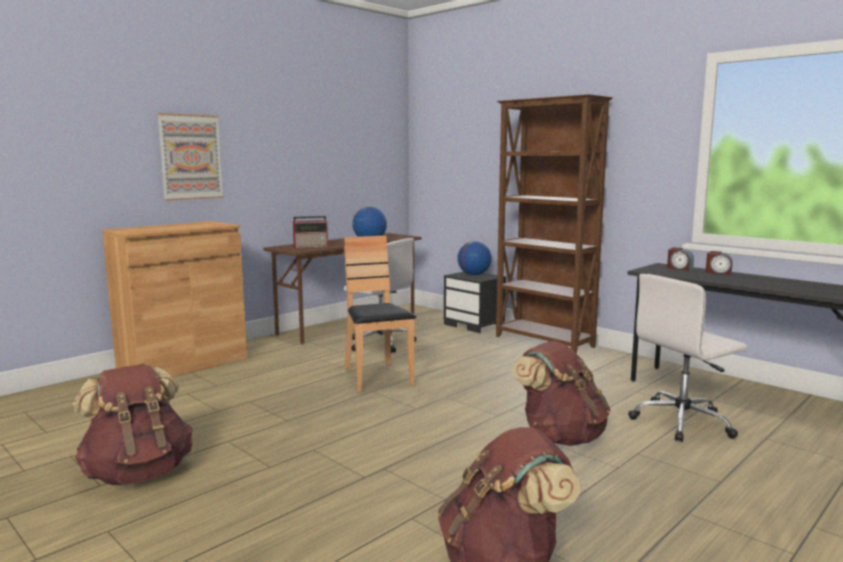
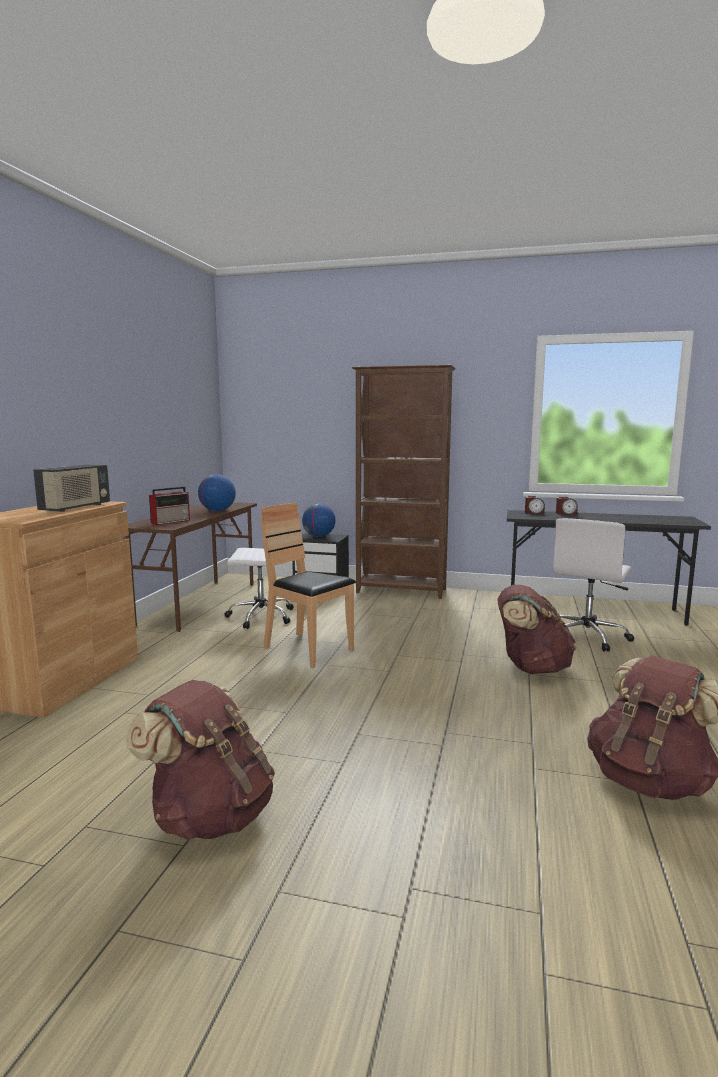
camera: 30 degrees left, 0 degrees up
(190, 157) = (42, 421): picture -> none
(192, 226) = (76, 508): none -> radio

